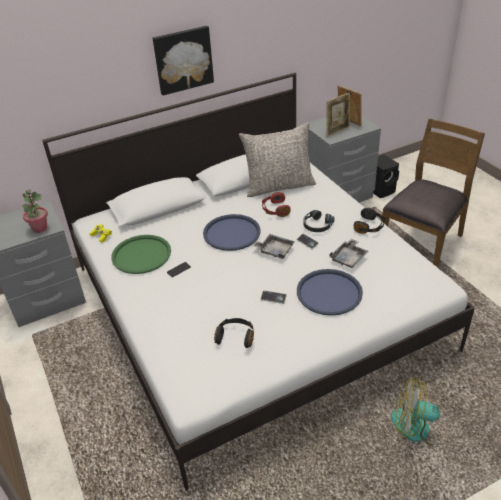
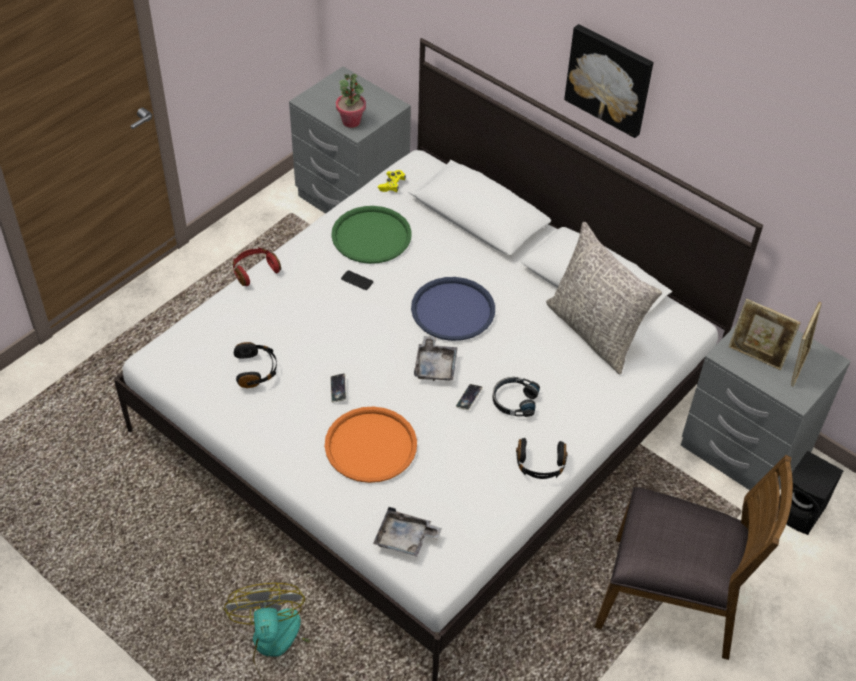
camera: 65 degrees right, 10 degrees up
(275, 210) = (530, 343): red headphones -> red headphones (255, 271)
(329, 292) = (371, 445): blue tray -> orange tray
(349, 258) = (453, 454): grey tray -> grey tray (405, 539)

